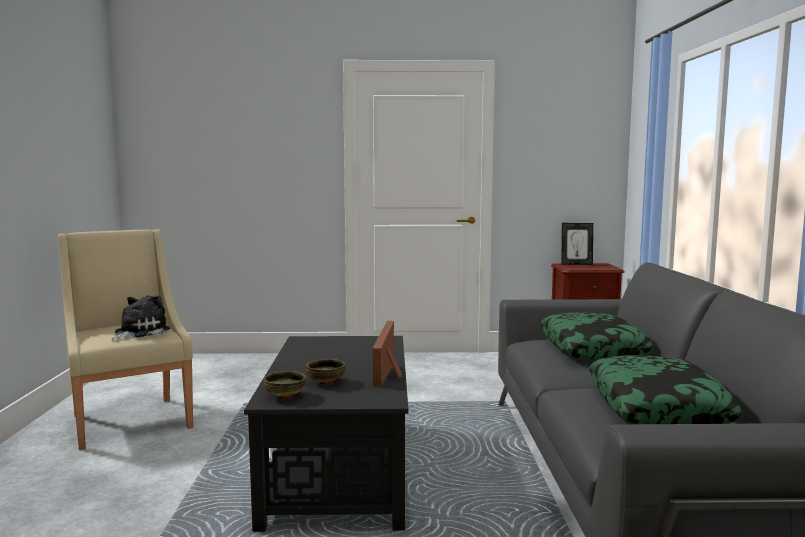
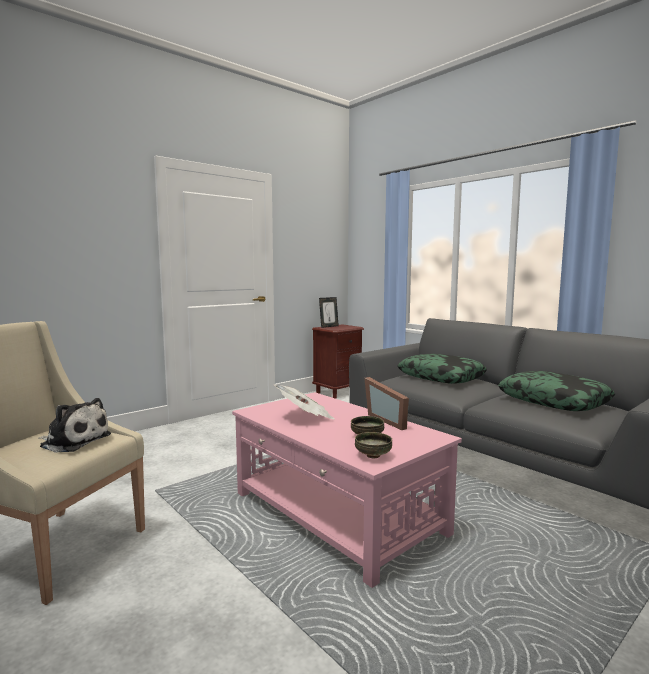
camera: 40 degrees left, 0 degrees up
(139, 332) = (74, 441): plush toy -> plush toy turned 120 degrees clockwise
(326, 354) = (305, 417): none -> newspaper
(338, 471) = (337, 514): black coffee table -> pink coffee table

